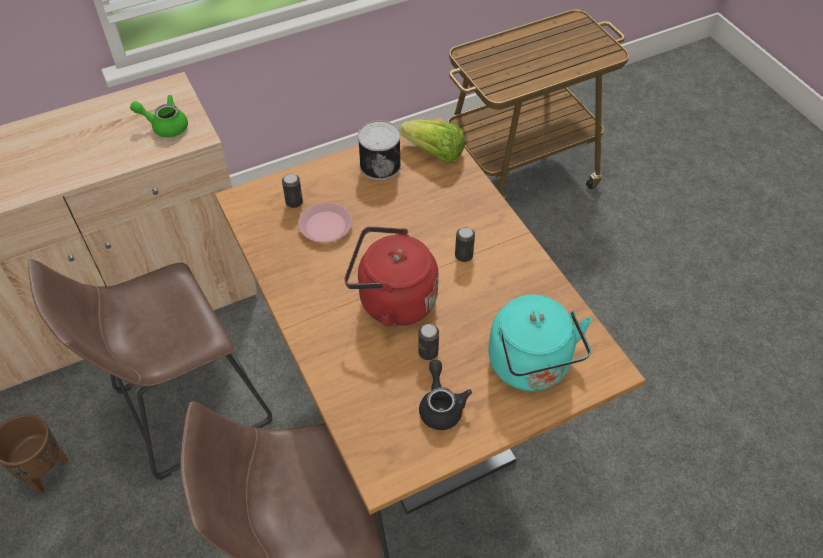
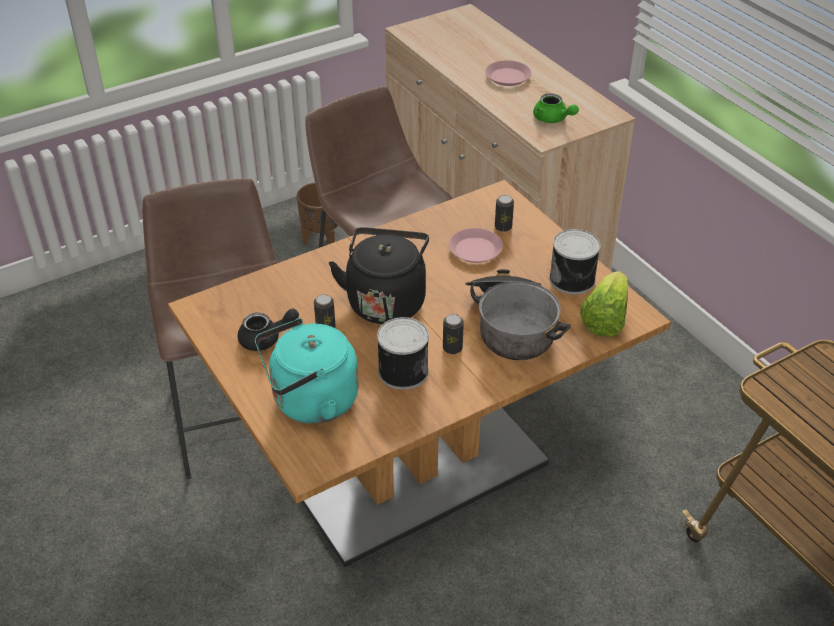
camera: 85 degrees right, 10 degrees down
(66, 149) = (508, 77): none -> pink plate
(165, 126) = (553, 119): green teapot -> green teapot turned 135 degrees clockwise
(392, 301) = (386, 301): red kettle -> black kettle
(437, 212) = (511, 326): none -> cooking pot
(491, 294) = (402, 371): none -> can

